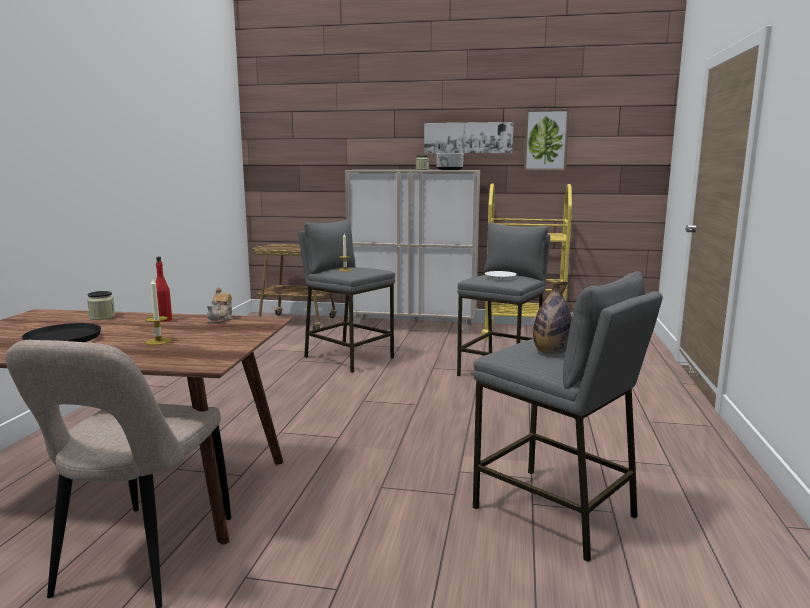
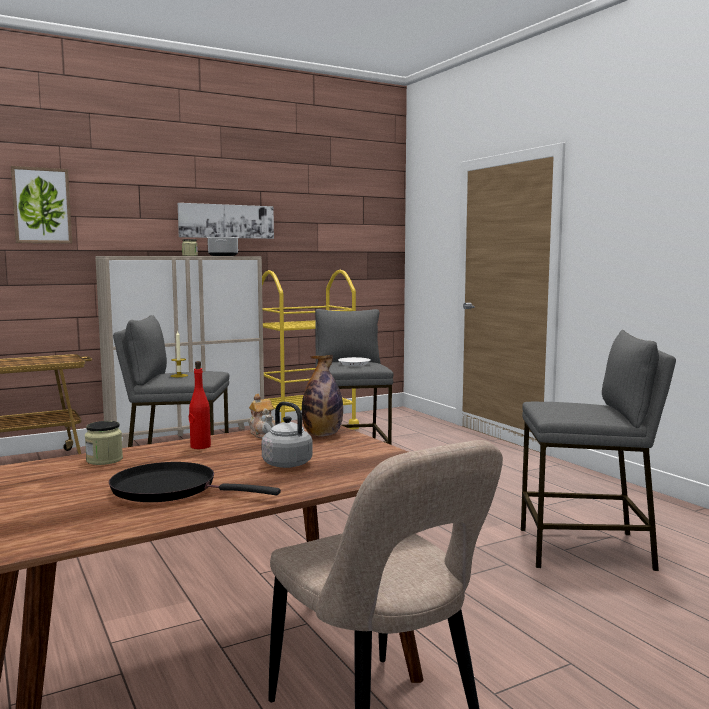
camera: 40 degrees left, 5 degrees down
(158, 341) = (285, 463): candle -> grey kettle
(546, 140) = (303, 226): picture -> picture (41, 205)
(551, 353) = (577, 407): bottle -> bottle (322, 435)

